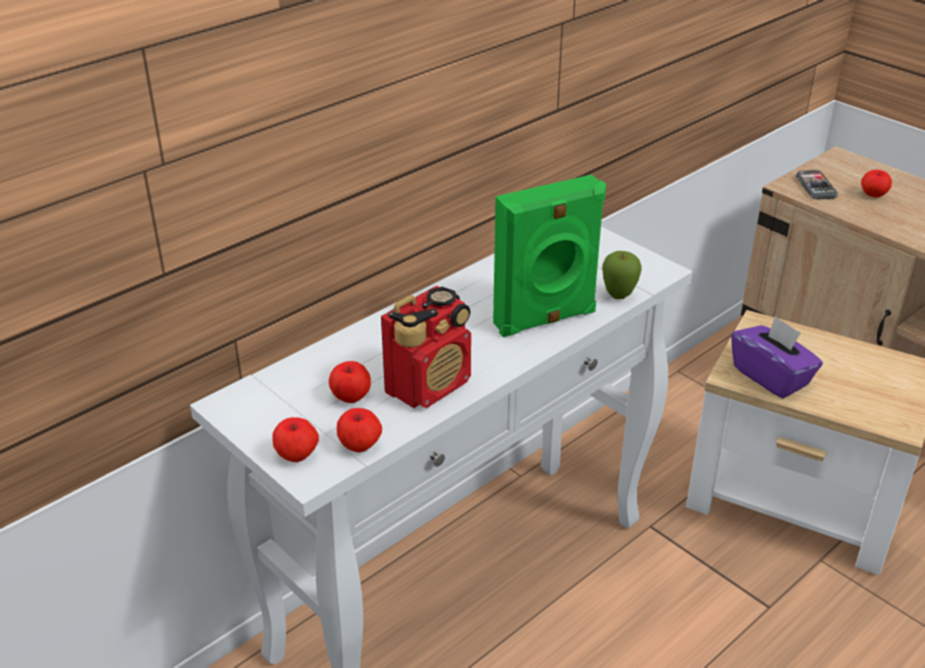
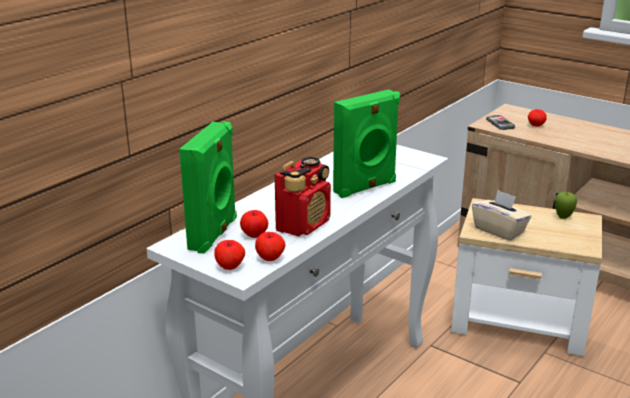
camera: 10 degrees left, 10 degrees down
(293, 390) = (214, 234): none -> green speaker
(618, 297) = (407, 173): apple -> apple (563, 217)
(771, 377) = (499, 230): purple tissue box -> beige tissue box

